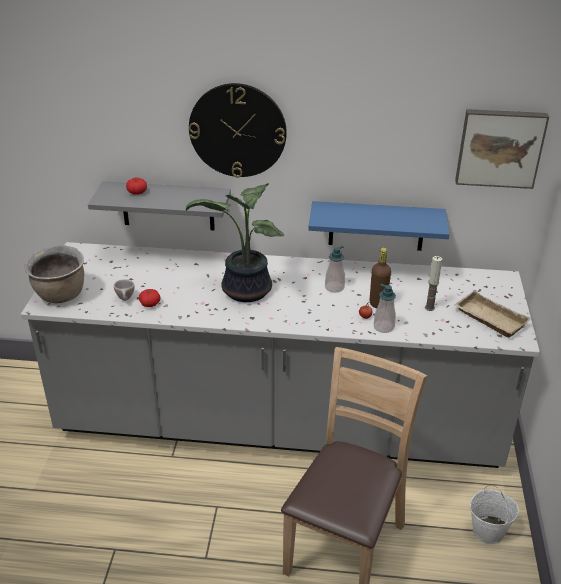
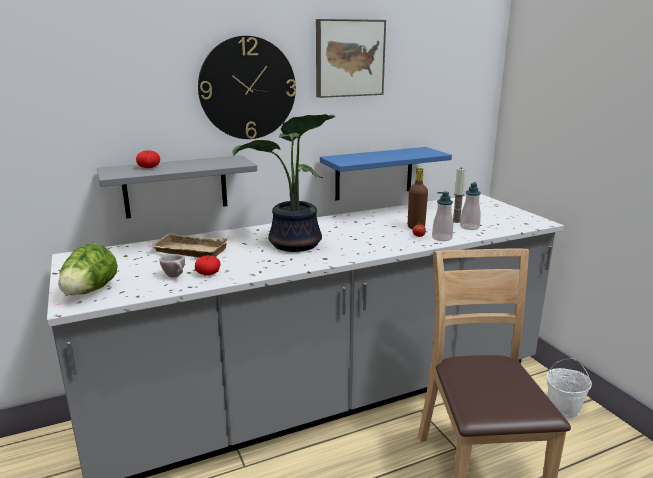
camera: 30 degrees left, 15 degrees down
(61, 295) = (89, 291): brown cooking pot -> lettuce
(334, 287) = (368, 226): soap dispenser -> soap dispenser (469, 227)
(488, 319) = (504, 217): beige tray -> beige tray (189, 251)
(499, 147) = (460, 83): picture -> picture (349, 58)

